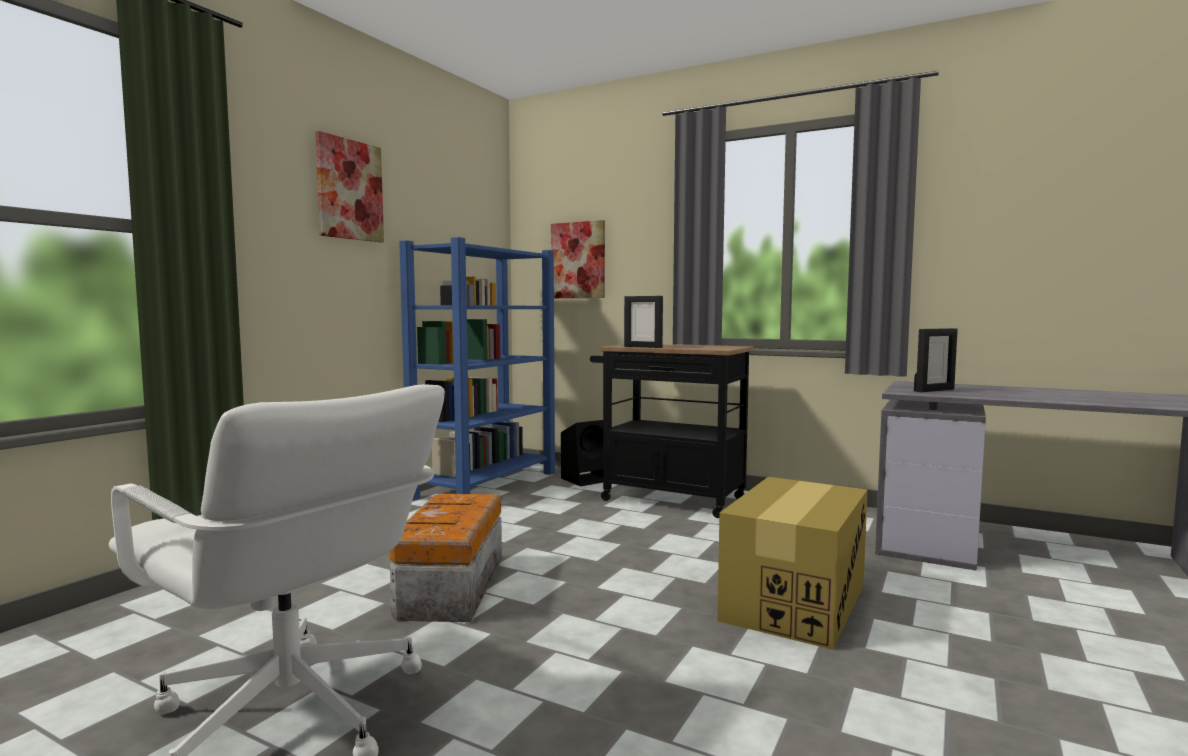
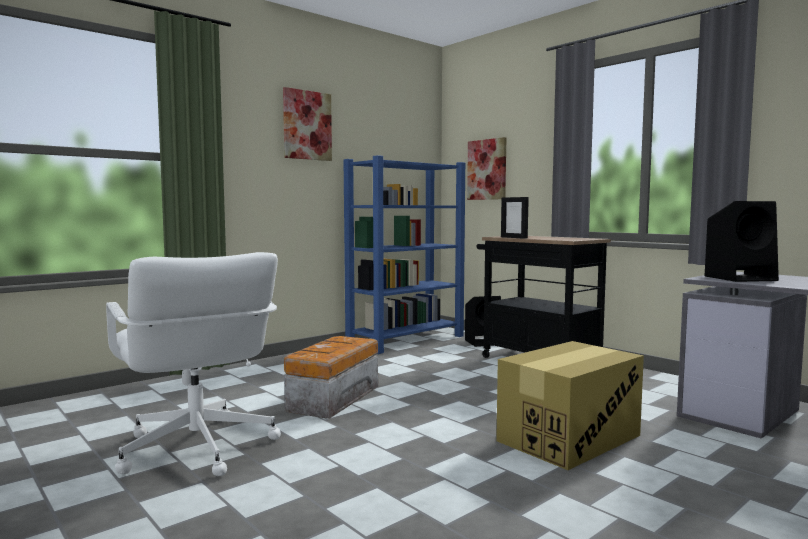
camera: 20 degrees right, 0 degrees up
(934, 390) = (741, 278): picture frame -> black speaker

